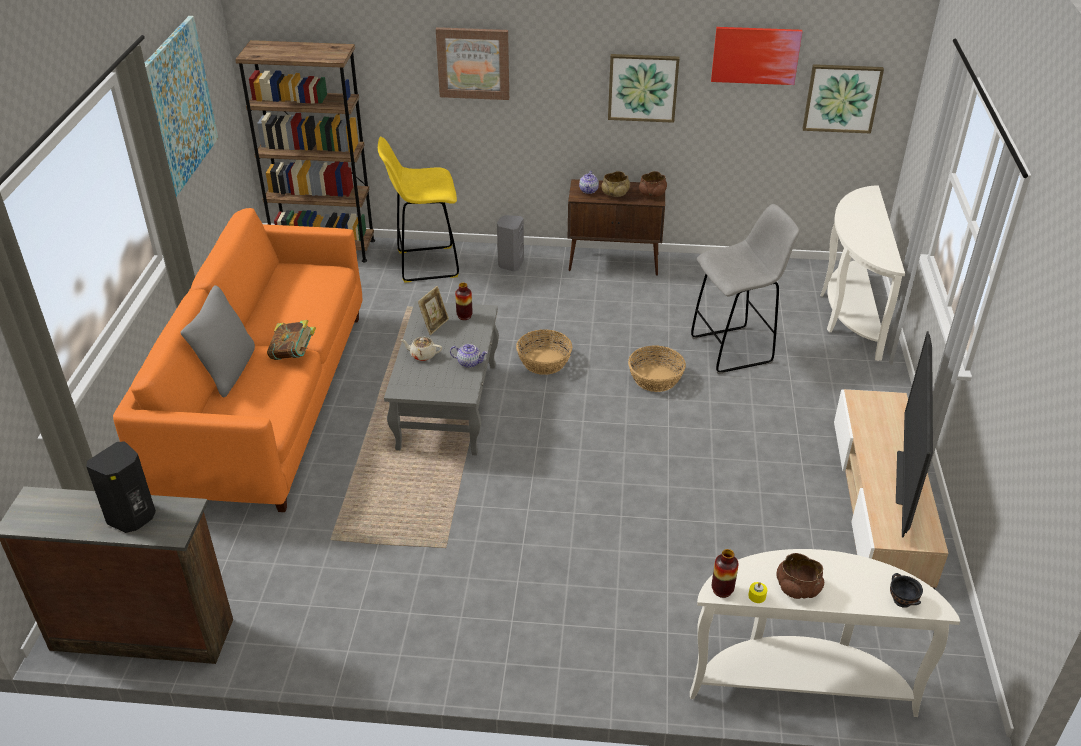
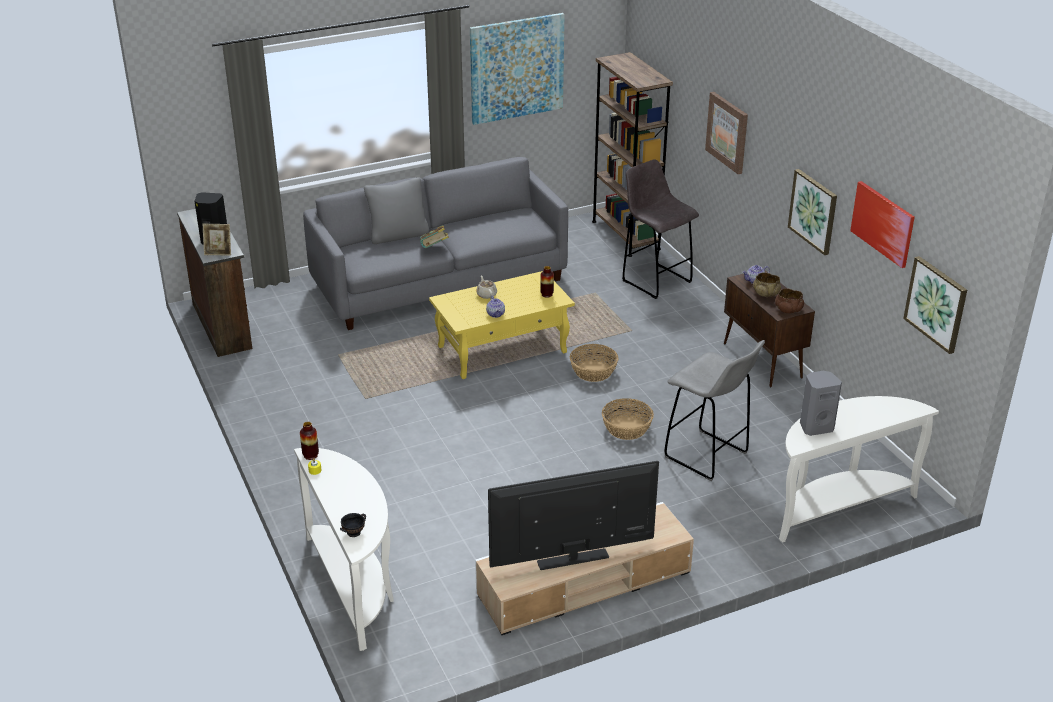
camera: 60 degrees right, 5 degrees down
(265, 401) = (440, 282): orange sofa -> grey sofa
(425, 264) = (655, 280): yellow stool -> grey stool
(434, 325) = (524, 287): picture frame -> picture frame (218, 253)
(447, 405) = (503, 349): grey coffee table -> yellow coffee table
(510, 264) = (700, 315): grey speaker -> grey speaker (815, 427)
(797, 588) = (334, 485): brown bowl -> none

